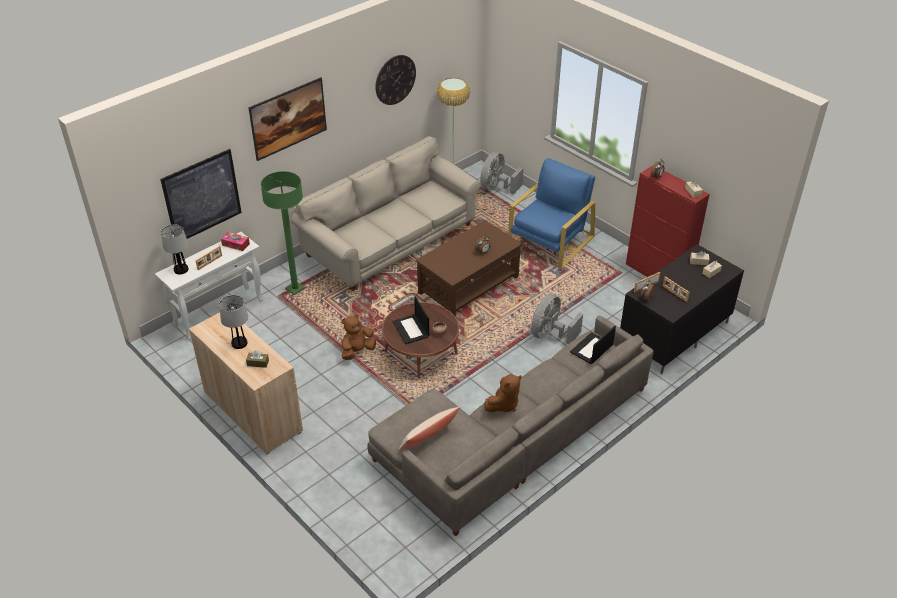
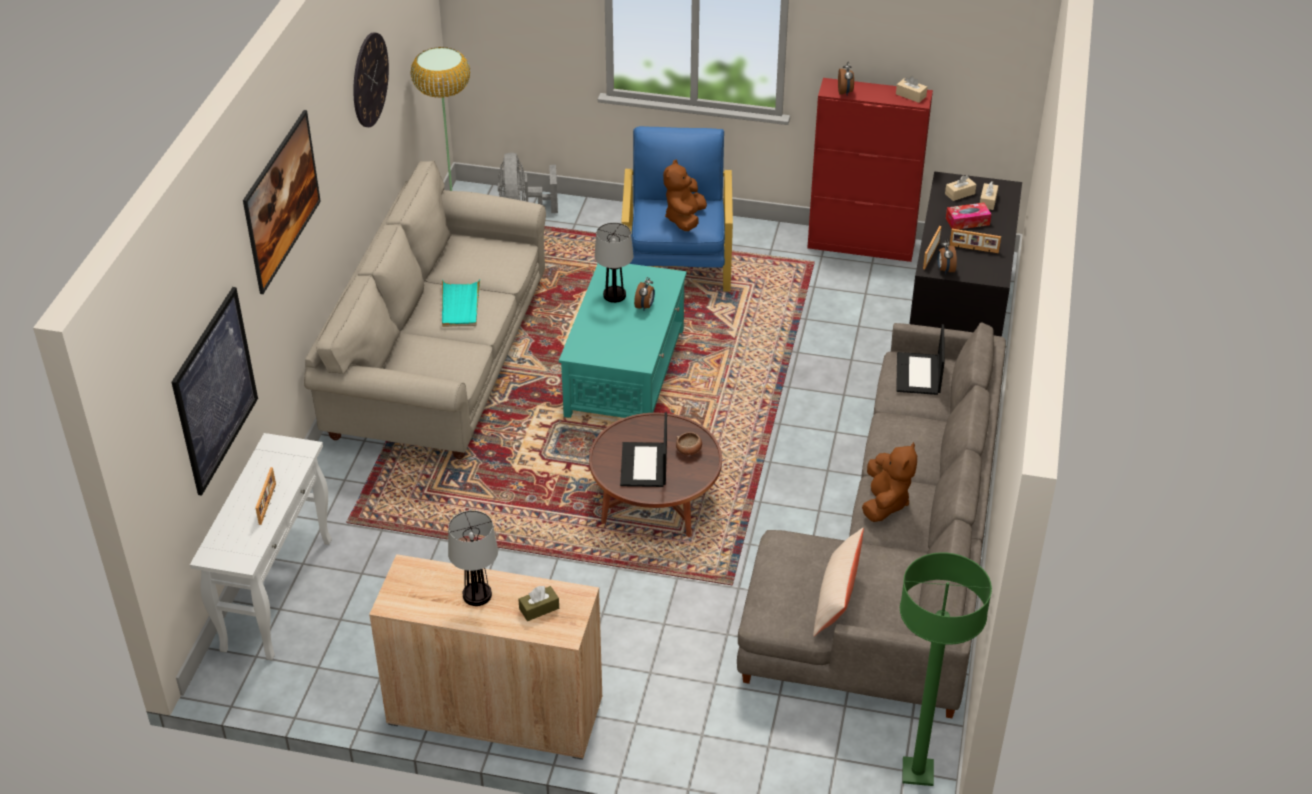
camera: 35 degrees left, 0 degrees up
(181, 269) = (230, 536): table lamp -> table lamp (615, 295)
(235, 244) = (280, 456): tissue box -> tissue box (967, 221)
(295, 288) = (365, 498): green floor lamp -> green floor lamp (917, 772)
(357, 351) = (561, 543): brown plush toy -> brown plush toy (685, 219)
(400, 215) = (460, 305): none -> turquoise tray
(411, 329) = (644, 465): laptop -> laptop turned 60 degrees clockwise
(469, 285) = (626, 371): brown coffee table -> turquoise coffee table
(550, 334) = (805, 389): grey fan -> none

